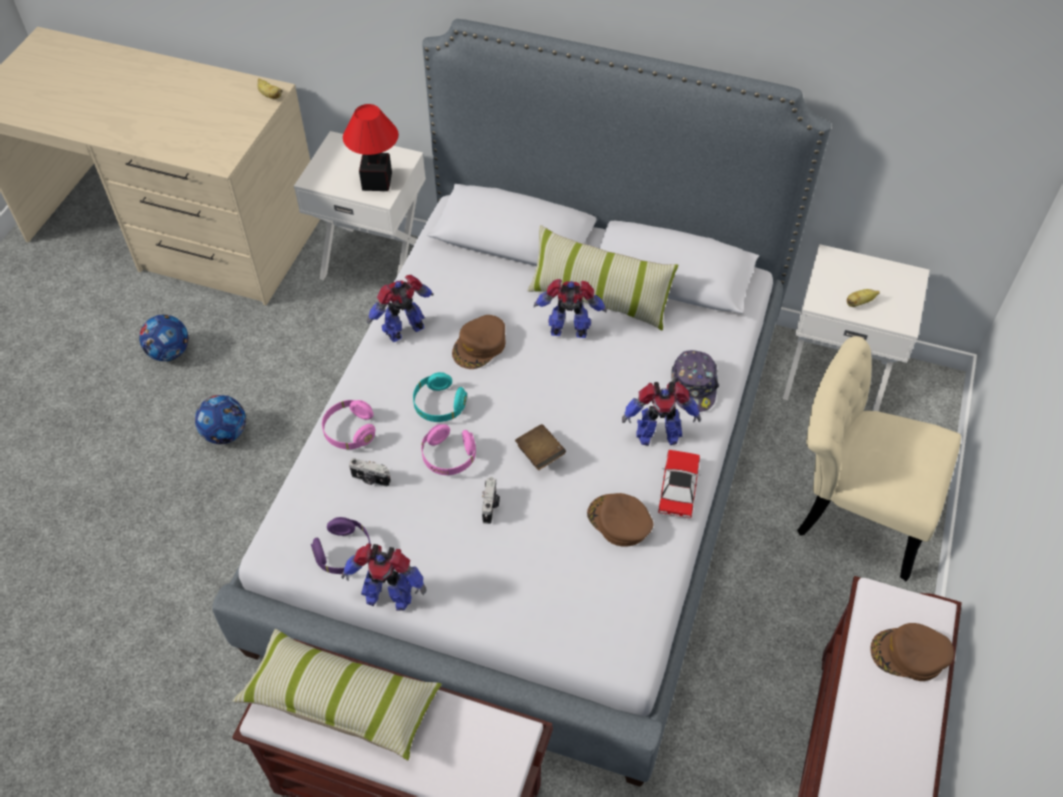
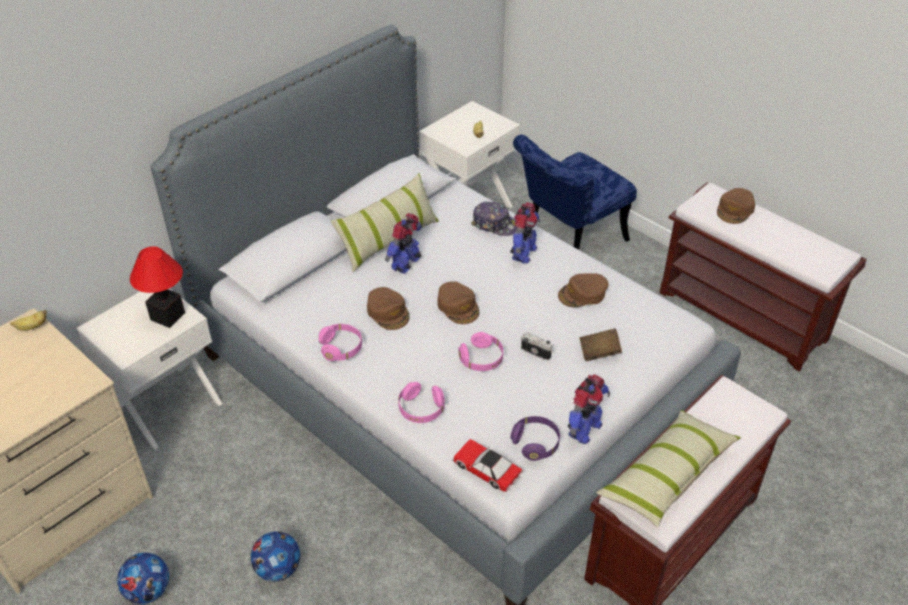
camera: 65 degrees left, 10 degrees down
(370, 479) = (477, 408): camera -> none
(405, 330) = (341, 348): toy robot -> pink headphones
(439, 405) = (429, 351): turquoise headphones -> none
(524, 404) = (458, 306): none -> brown cap
(540, 454) = (506, 313): brown book -> brown book (599, 352)
(678, 488) = (571, 259): toy car -> toy car (486, 469)
(851, 508) = (567, 241): beige chair -> blue chair

